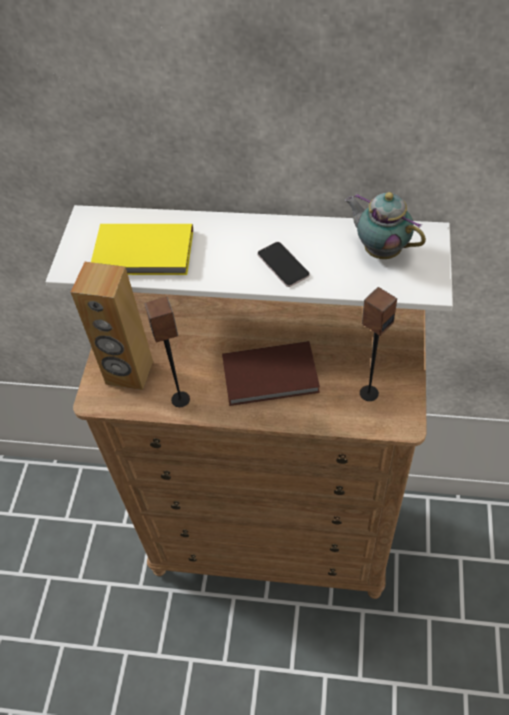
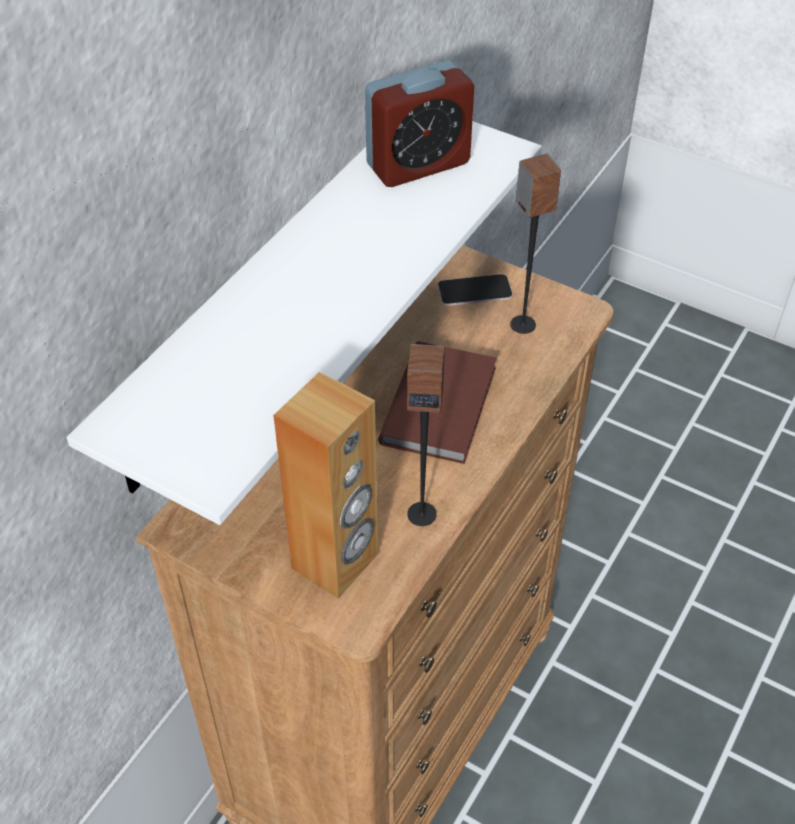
camera: 70 degrees left, 5 degrees down
(144, 254) = (252, 380): yellow book -> none
(283, 265) = (381, 251): phone -> phone (474, 291)
(380, 250) = (418, 164): teapot -> alarm clock

